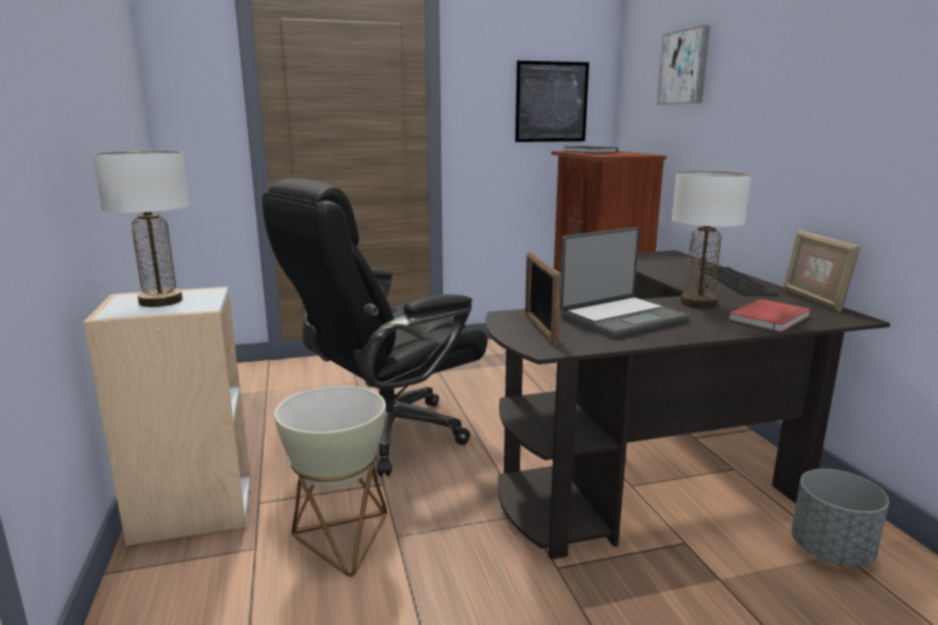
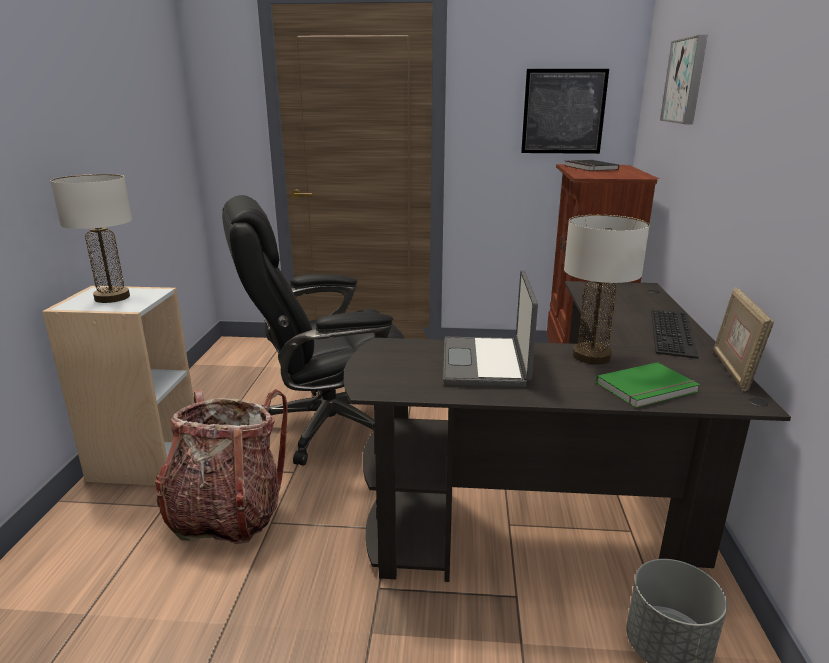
camera: 20 degrees right, 5 degrees up
(341, 539) = (227, 514): planter -> backpack
(540, 329) = (394, 365): picture frame -> none
(621, 318) = (487, 363): laptop -> laptop turned 105 degrees clockwise
(772, 319) = (648, 388): red book -> green book

